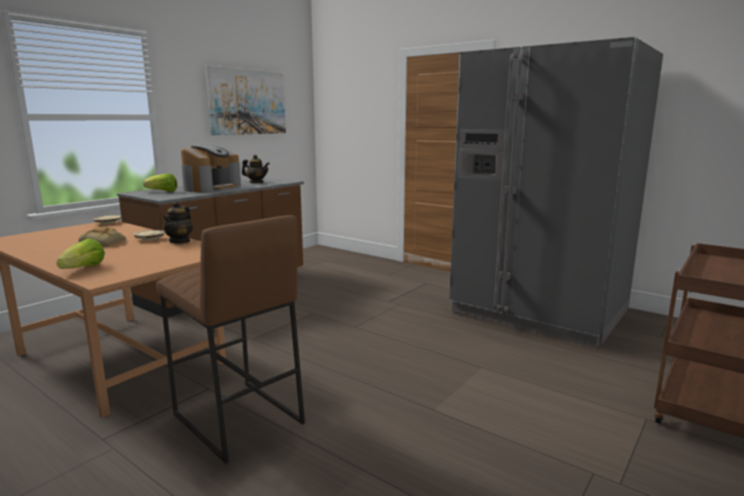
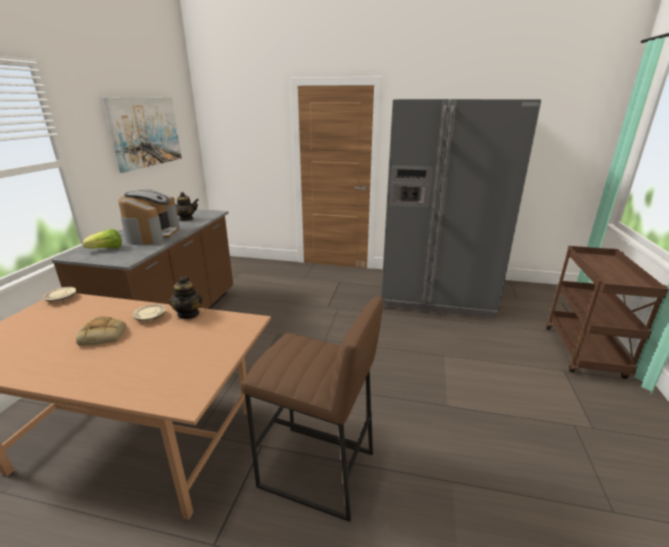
camera: 25 degrees left, 10 degrees up
(84, 268) = (140, 387): lettuce -> none

